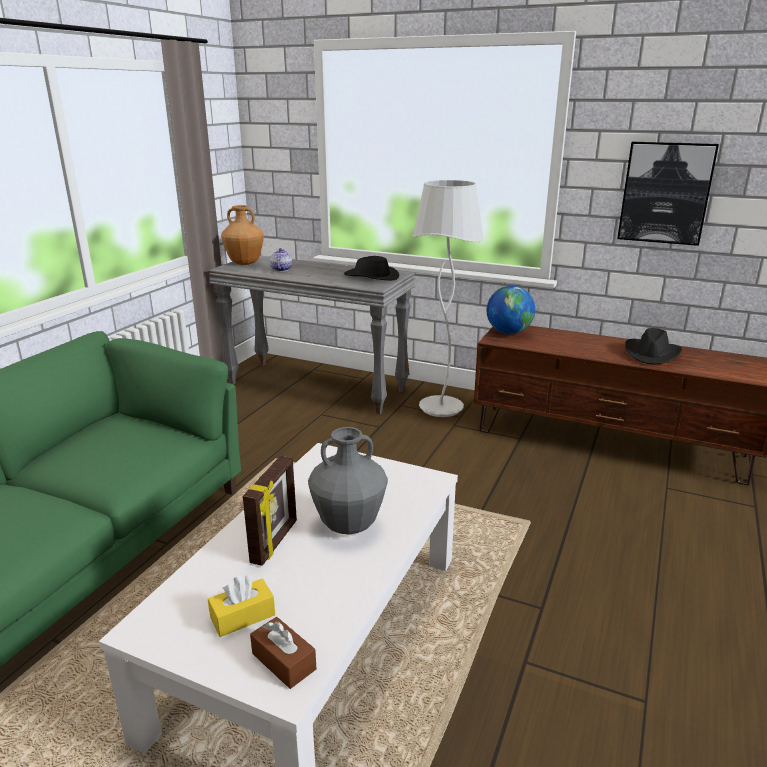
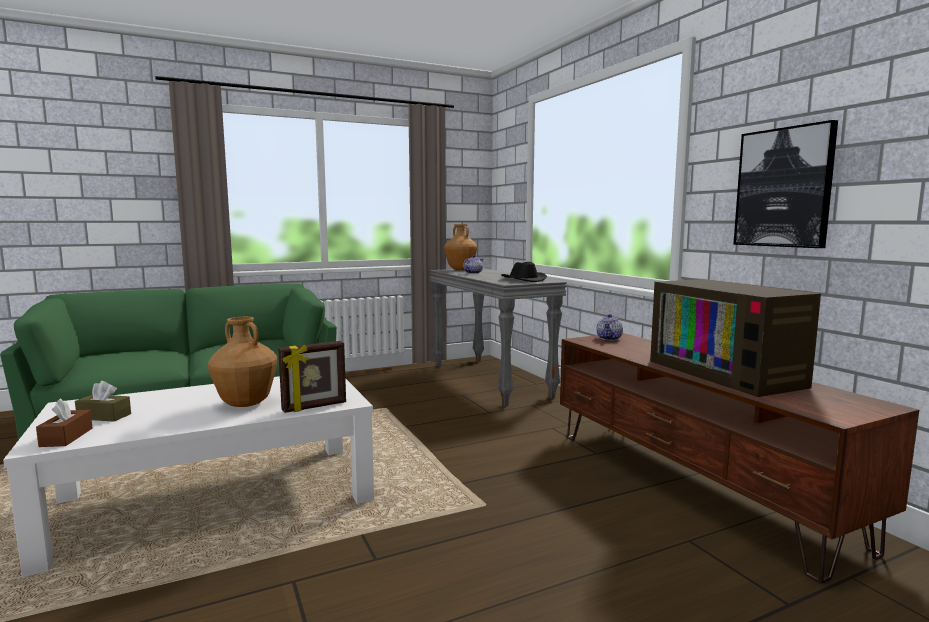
camera: 40 degrees right, 15 degrees down
(243, 616) = (104, 416): yellow tissue box -> brown tissue box
(275, 542) = (196, 398): picture frame -> picture frame (314, 407)
(348, 525) = (245, 404): grey vase -> brown vase
(441, 408) = (562, 415): white floor lamp -> none
(508, 332) = (609, 338): globe -> teapot
(652, 354) = (728, 373): black hat -> television

